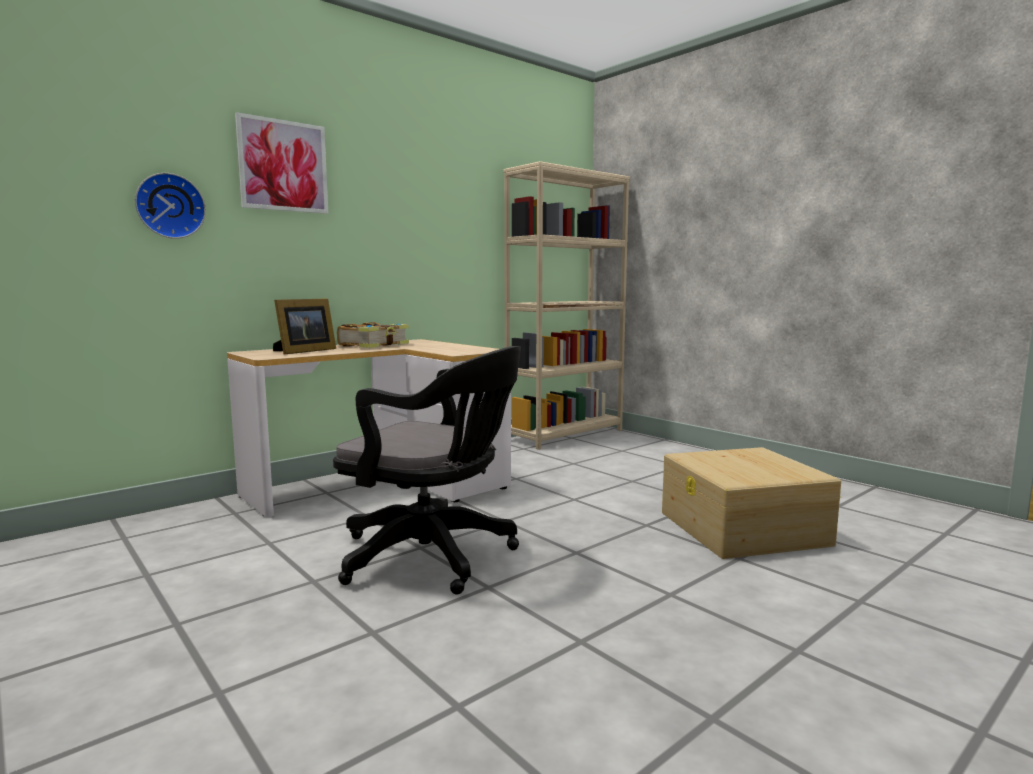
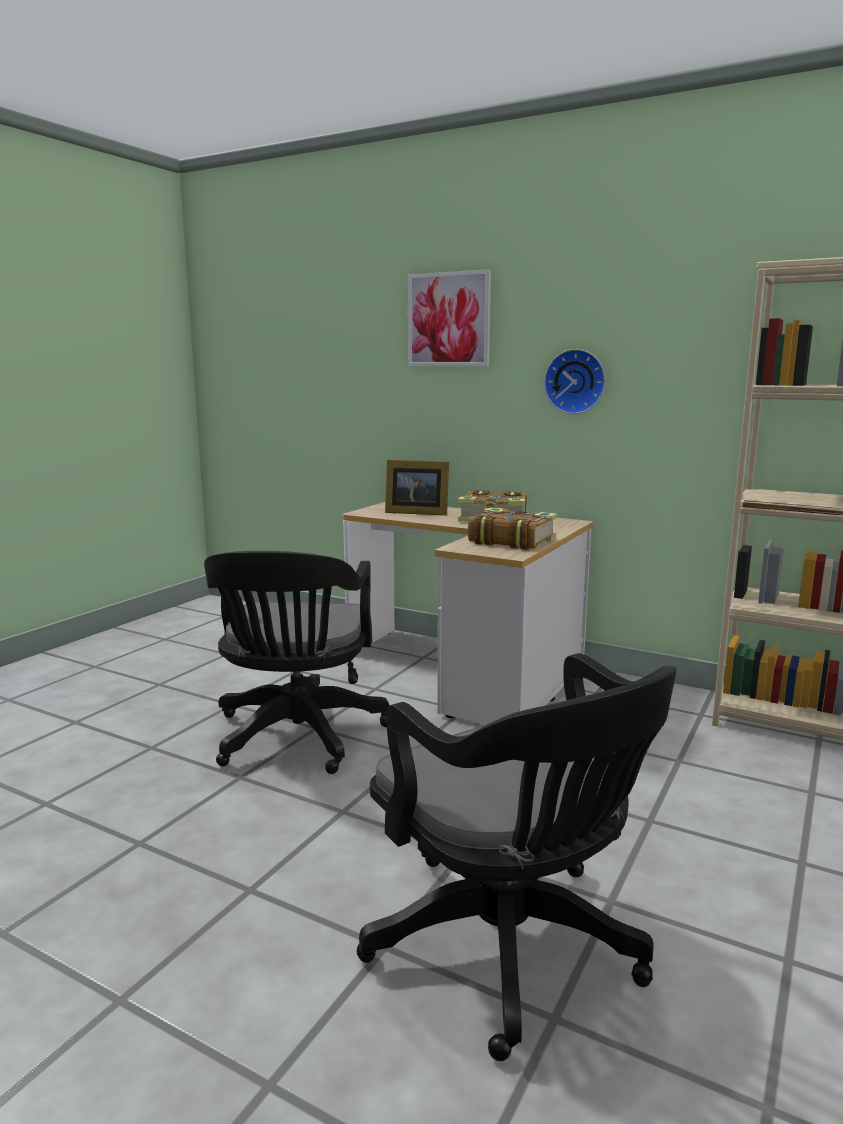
camera: 70 degrees right, 5 degrees up
(170, 206) = (358, 369): wall clock -> wall clock (575, 381)
(454, 348) = (511, 541): none -> book
(743, 528) = (512, 950): beige storage box -> black office chair

